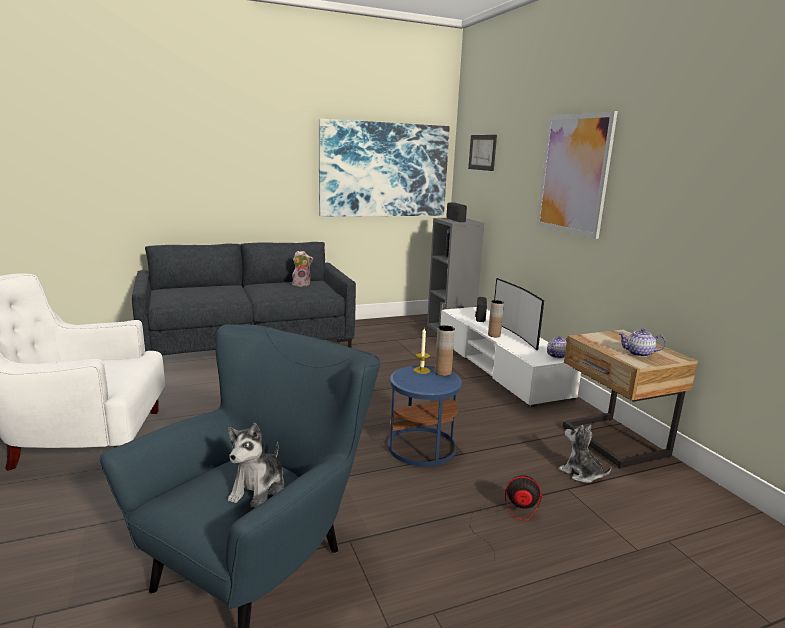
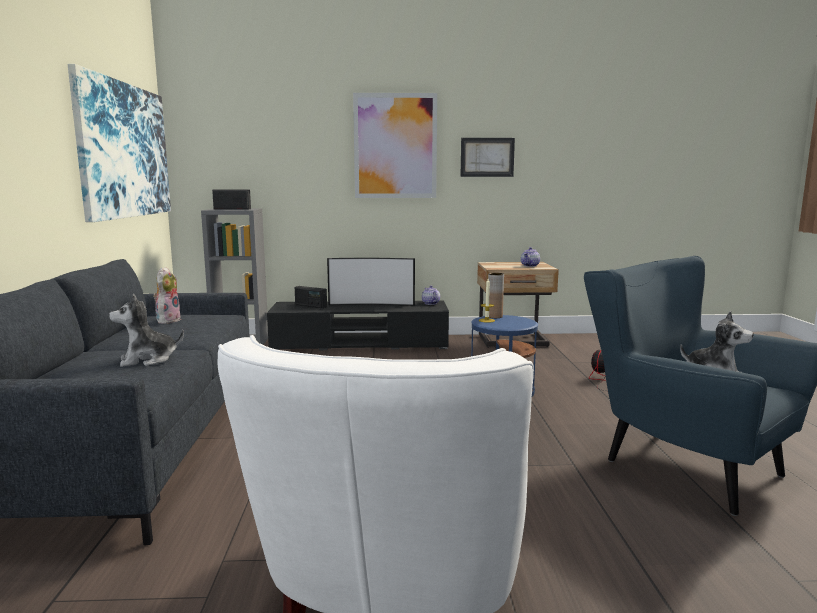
camera: 70 degrees left, 5 degrees down
(482, 152) = (234, 129): picture -> picture (487, 157)
(494, 335) = (367, 309): brown vase -> none
(499, 367) = (360, 343): white tv stand -> black tv stand
(581, 473) = (553, 355): plush toy -> plush toy (147, 360)

